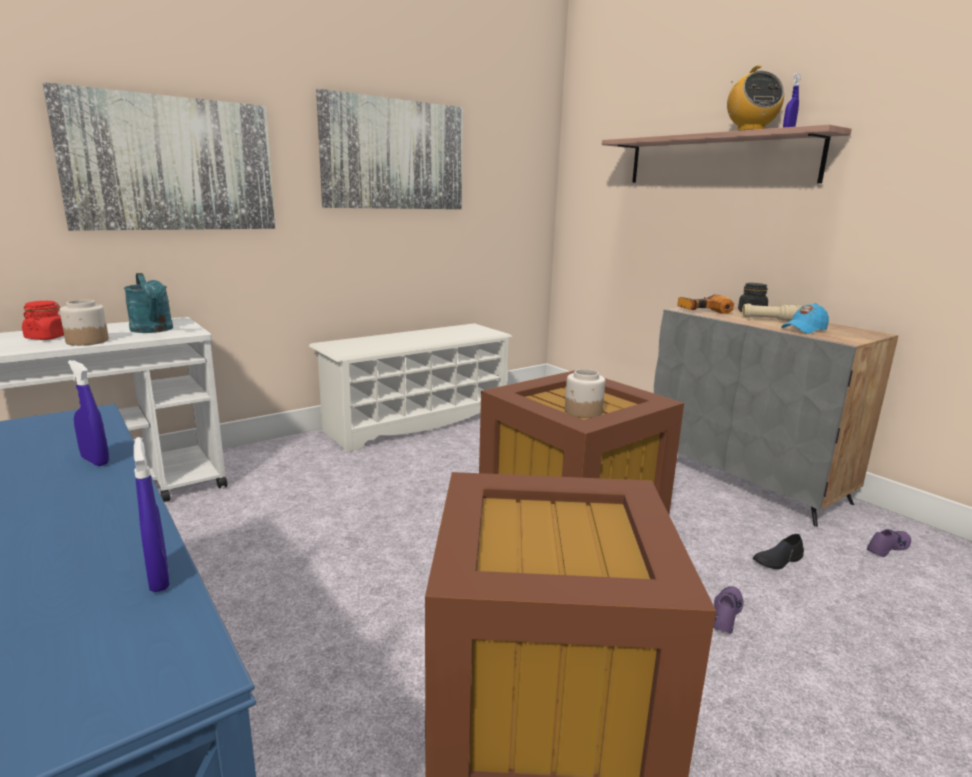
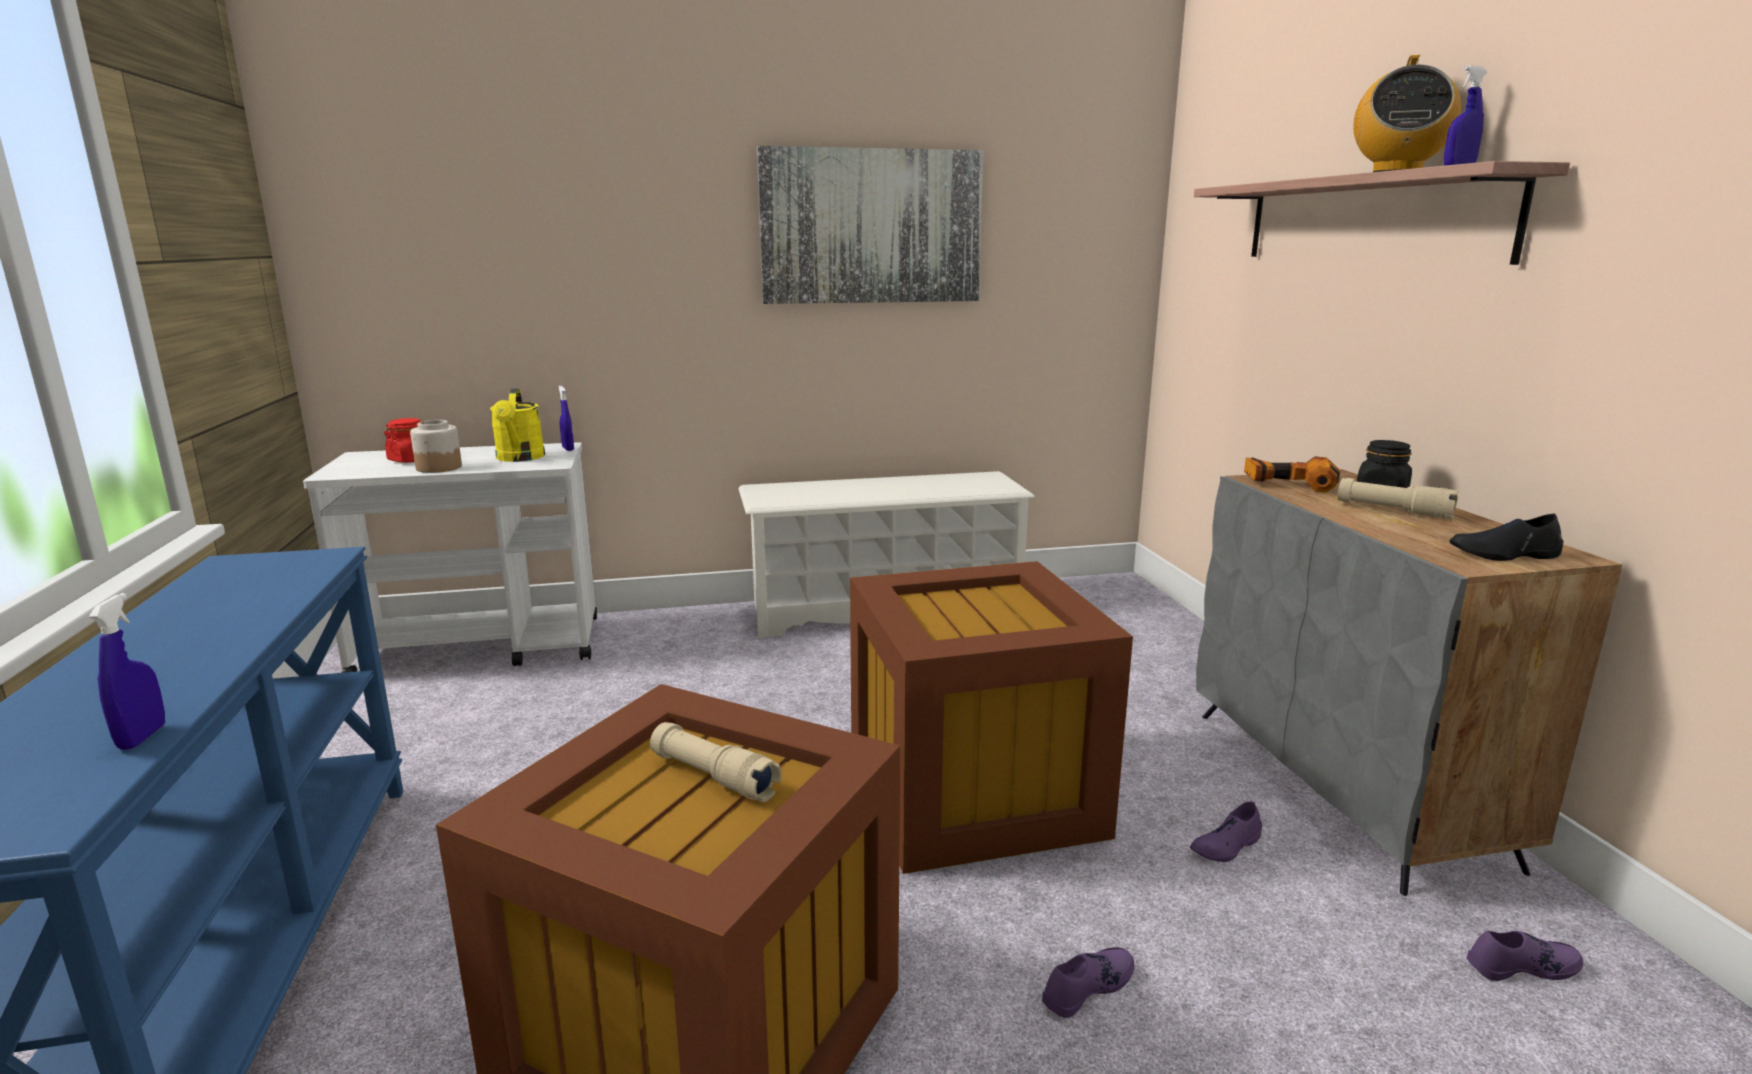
camera: 25 degrees right, 0 degrees up
(95, 461) = (260, 608): blue spray bottle -> blue spray bottle (568, 449)
(153, 330) = (519, 458): turquoise watering can -> yellow watering can
(171, 164) = (569, 256): picture -> none
(559, 523) = (713, 777): none -> beige flashlight
(583, 412) = (964, 628): jar -> none
(722, 521) = (1226, 846): none -> purple shoe
(778, 560) = (1265, 932): black shoe -> black shoe (1504, 554)
(804, 329) = (1421, 535): blue cap -> none

